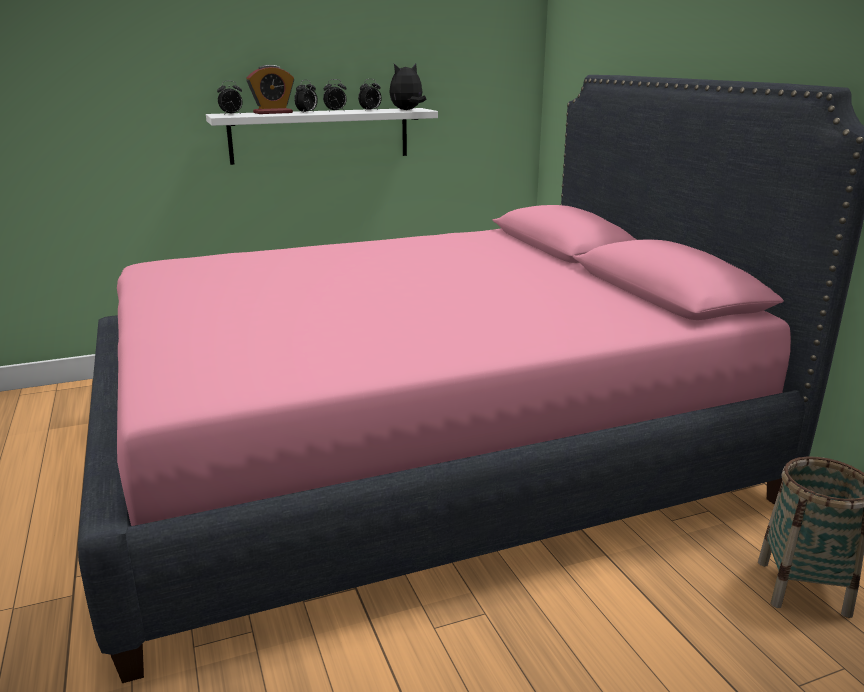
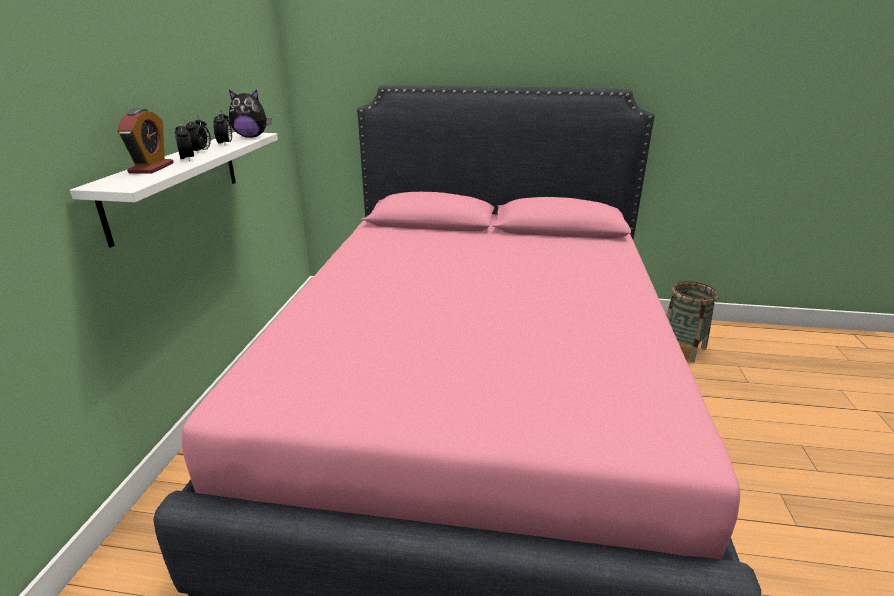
camera: 60 degrees left, 5 degrees up
(231, 114) = (124, 182): alarm clock -> none
(407, 110) = (251, 137): plush toy -> plush toy turned 90 degrees counterclockwise

